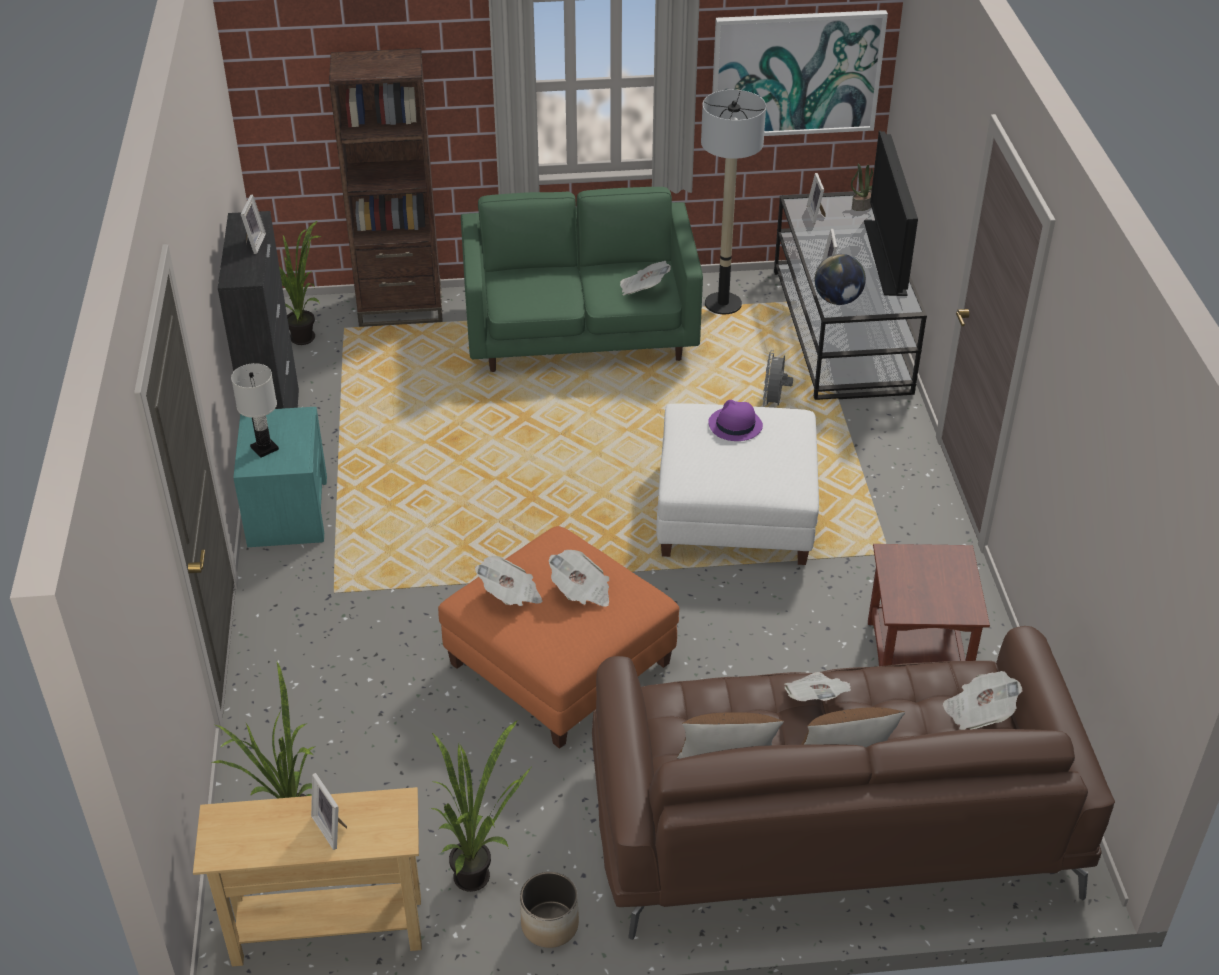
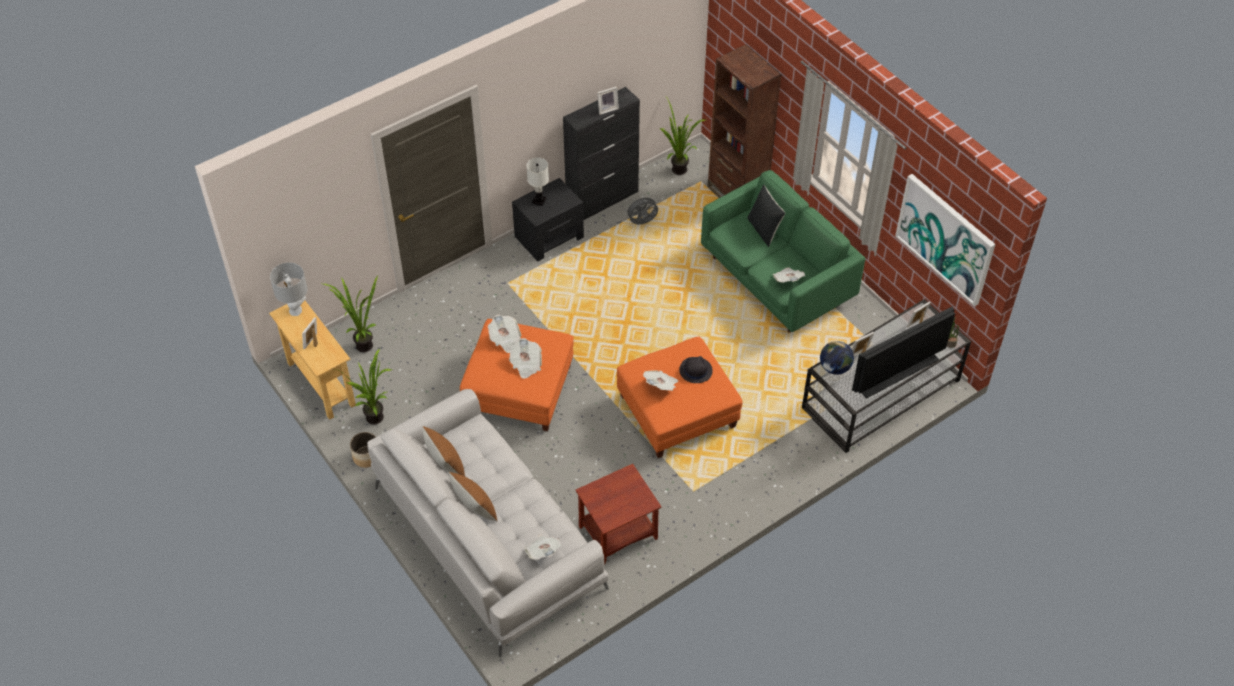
camera: 60 degrees right, 10 degrees up
(227, 827) = (296, 310): none -> grey table lamp
(288, 510) = (549, 236): turquoise nightstand -> black nightstand
(537, 274) = (764, 230): none -> black pillow
(723, 304) = (859, 329): floor lamp -> none
(735, 425) = (695, 370): purple hat -> black hat
(736, 513) = (677, 412): white ottoman -> orange ottoman
(774, 403) = (784, 390): grey fan -> grey fan (642, 223)
(815, 699) = (511, 483): newspaper -> newspaper (661, 385)
(829, 820) = (487, 536): brown sofa -> grey sofa

